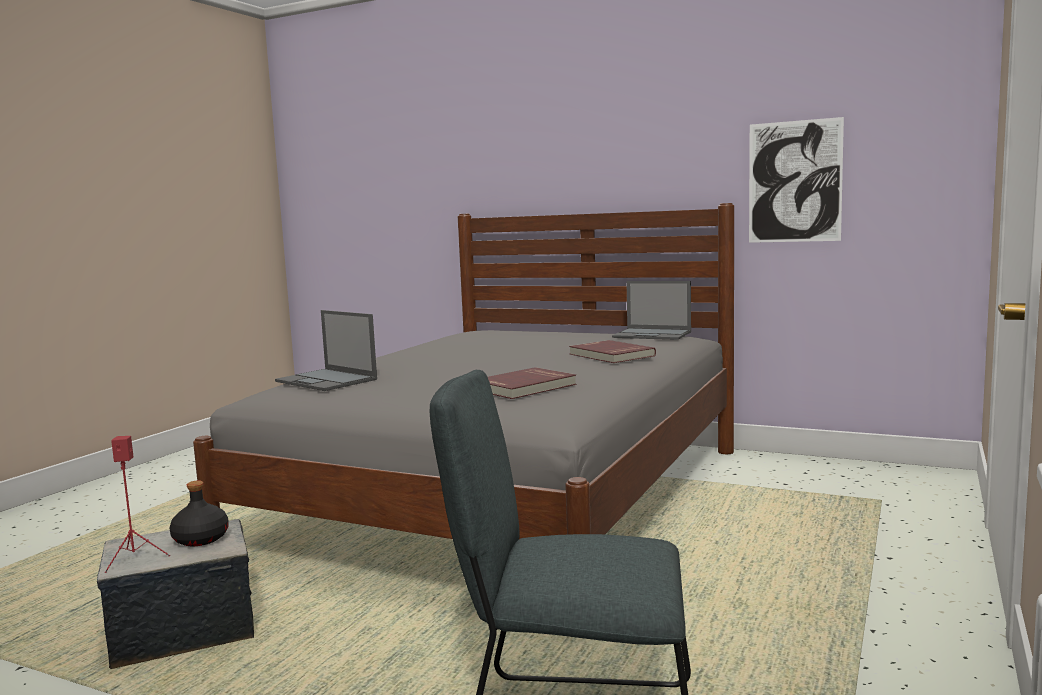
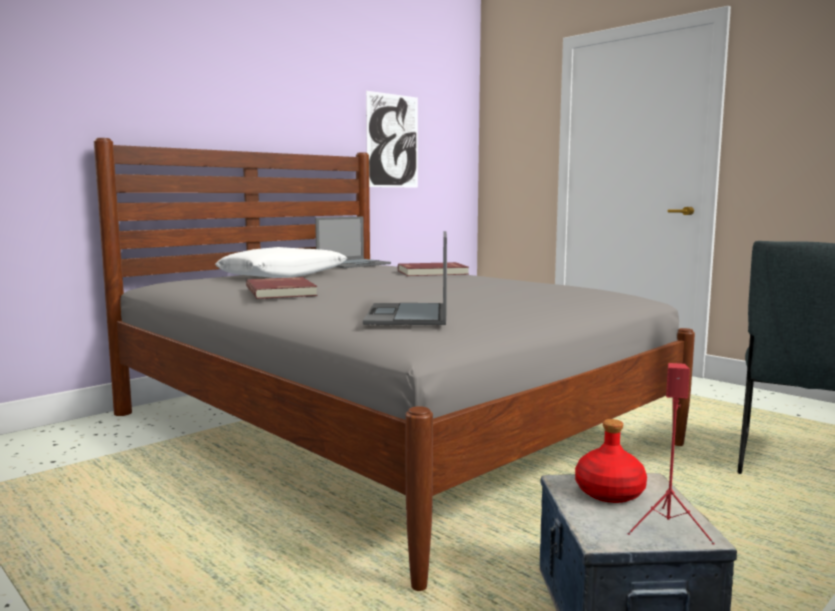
camera: 70 degrees left, 0 degrees up
(200, 539) = (609, 493): black bottle -> red bottle
(327, 380) = (408, 315): laptop -> laptop turned 120 degrees clockwise
(525, 387) = (539, 288): red book -> red book (282, 291)
(528, 337) = (283, 275): none -> white pillow

